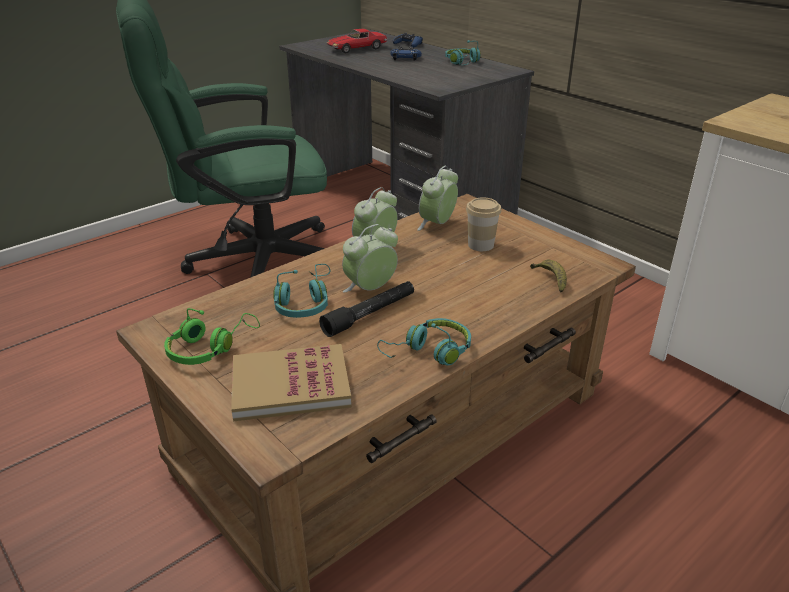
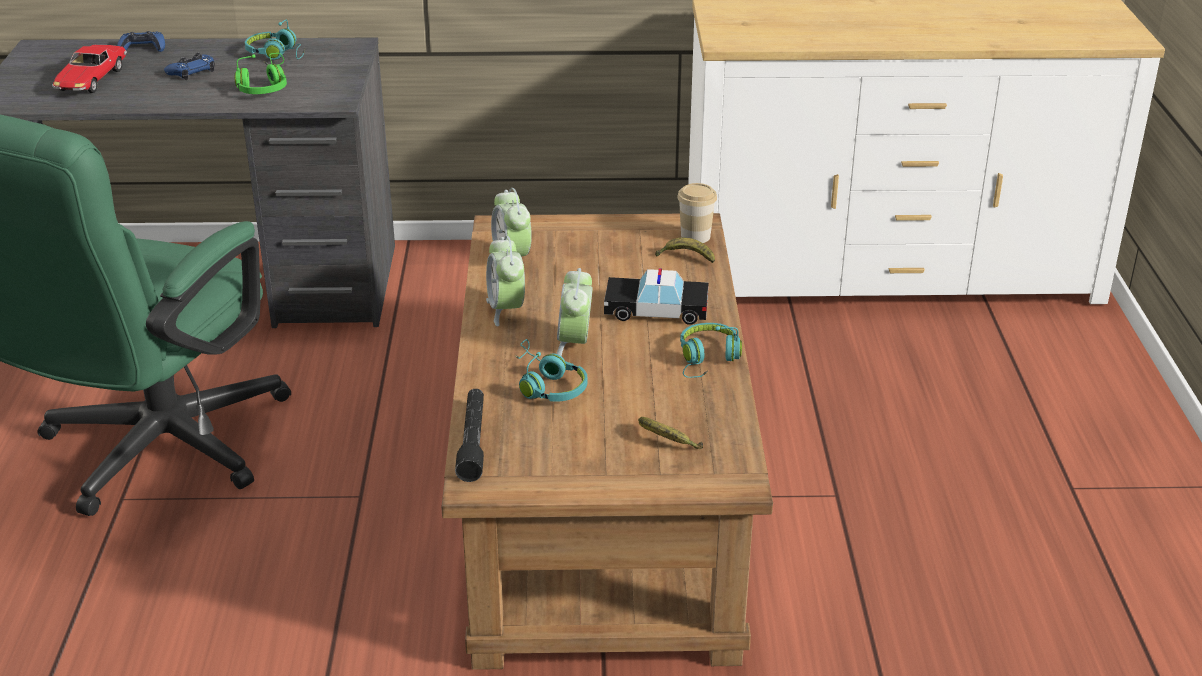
camera: 50 degrees left, 0 degrees up
(209, 347) = (552, 461): green headphones -> green headphones (264, 86)
(290, 385) = (666, 441): book -> banana
(370, 315) = (615, 361): black flashlight -> black flashlight (473, 441)
(462, 300) = (656, 310): none -> toy car
(480, 245) = (583, 258): cup -> cup (695, 236)

